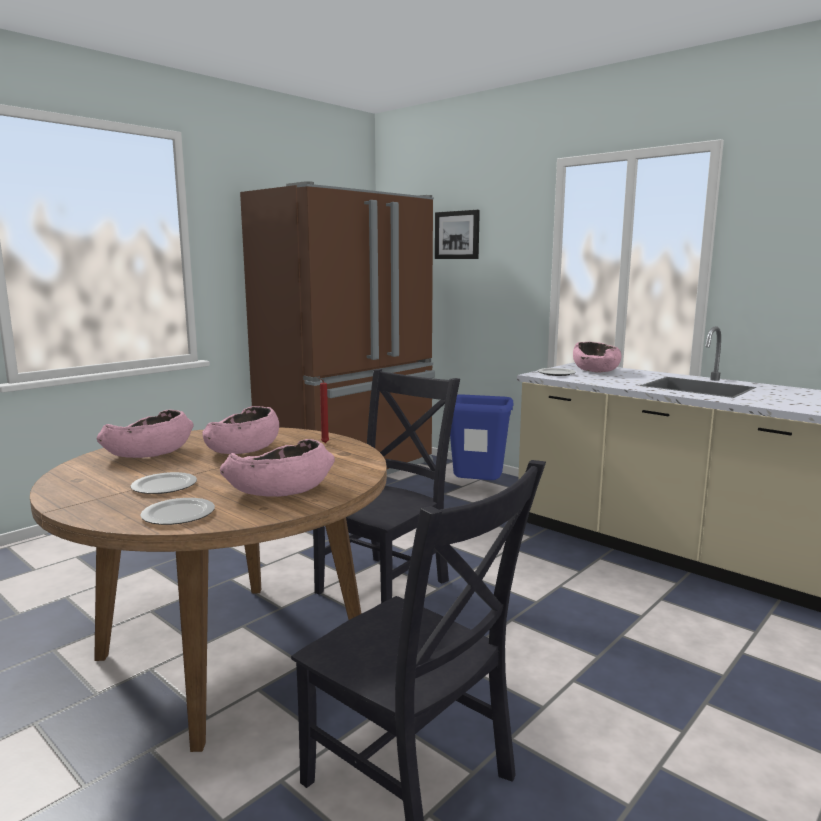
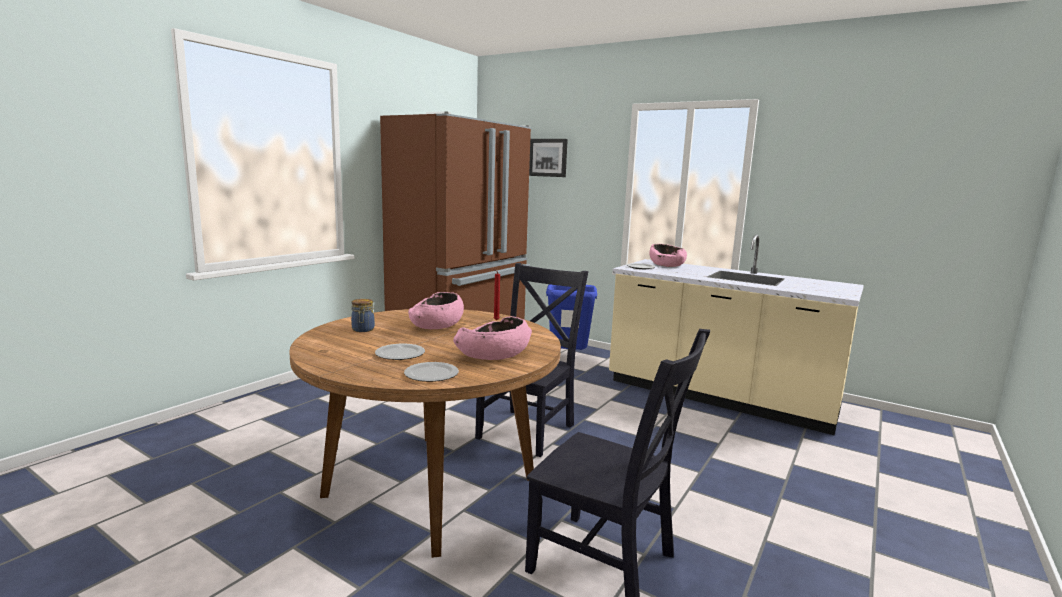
camera: 10 degrees left, 0 degrees up
(149, 454) = (363, 330): pink bowl -> jar

